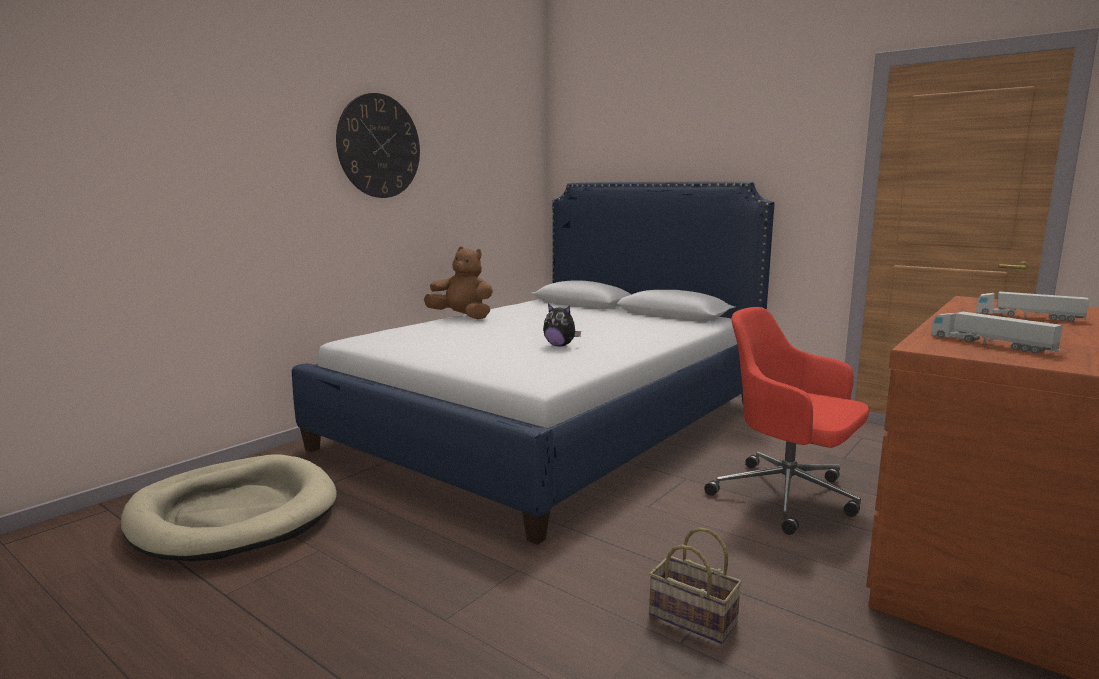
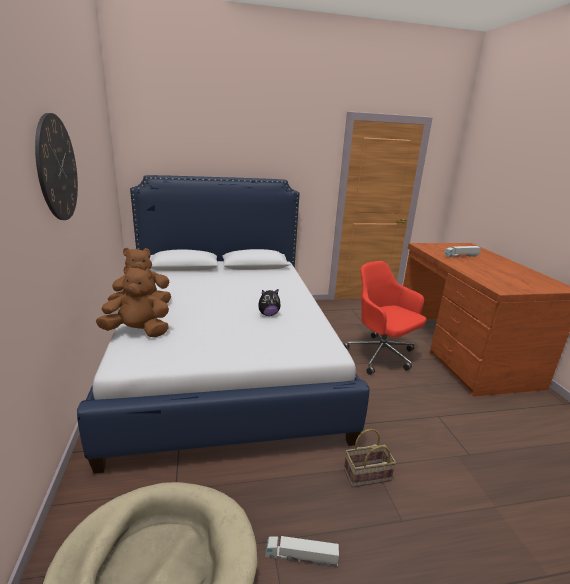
camera: 50 degrees left, 10 degrees up
(411, 328) = (138, 332): none -> brown plush toy
(690, 619) = (454, 441): basket -> basket (366, 476)
(788, 497) = (381, 356): red office chair -> red office chair turned 60 degrees clockwise
(991, 344) = (503, 281): toy truck -> toy truck (301, 556)

